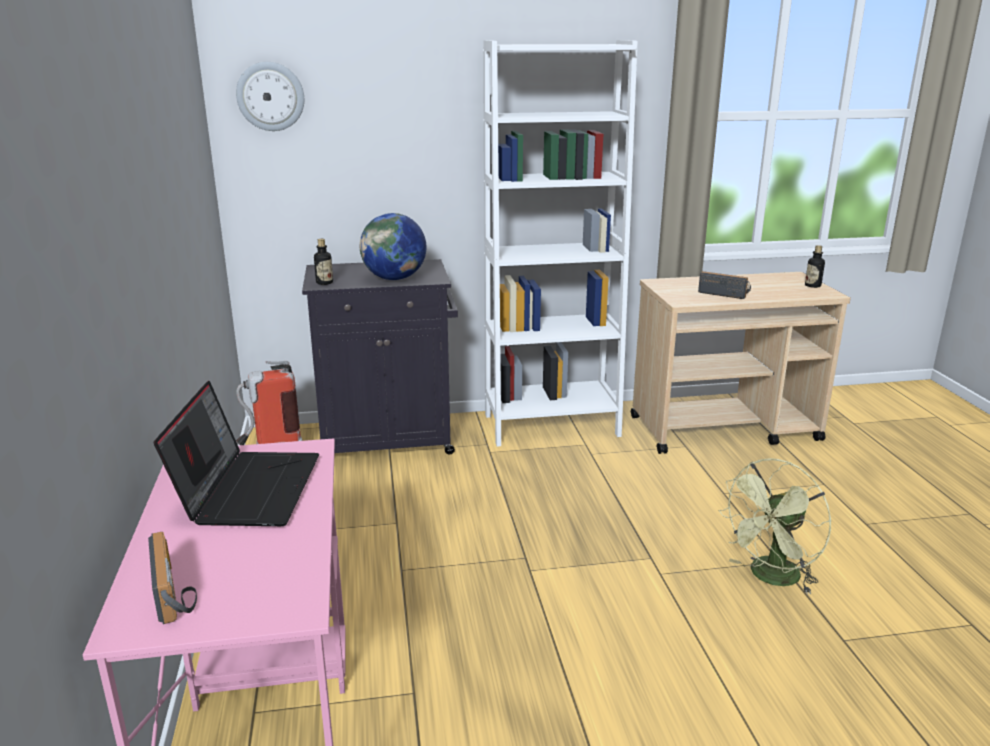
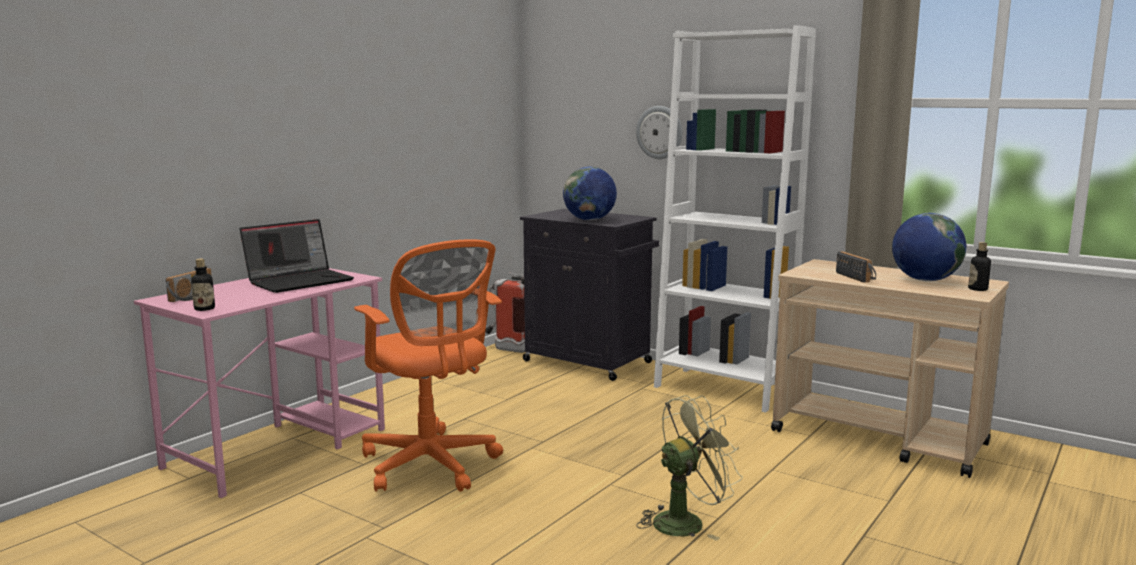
camera: 45 degrees right, 10 degrees down
(270, 96) = (555, 80): wall clock -> wall clock (660, 132)
(324, 282) = (543, 215): bottle -> bottle (204, 309)
(487, 649) = (431, 466): none -> orange office chair
(764, 284) = (925, 280): none -> globe
(770, 578) = (686, 521): green fan -> green fan turned 150 degrees clockwise

